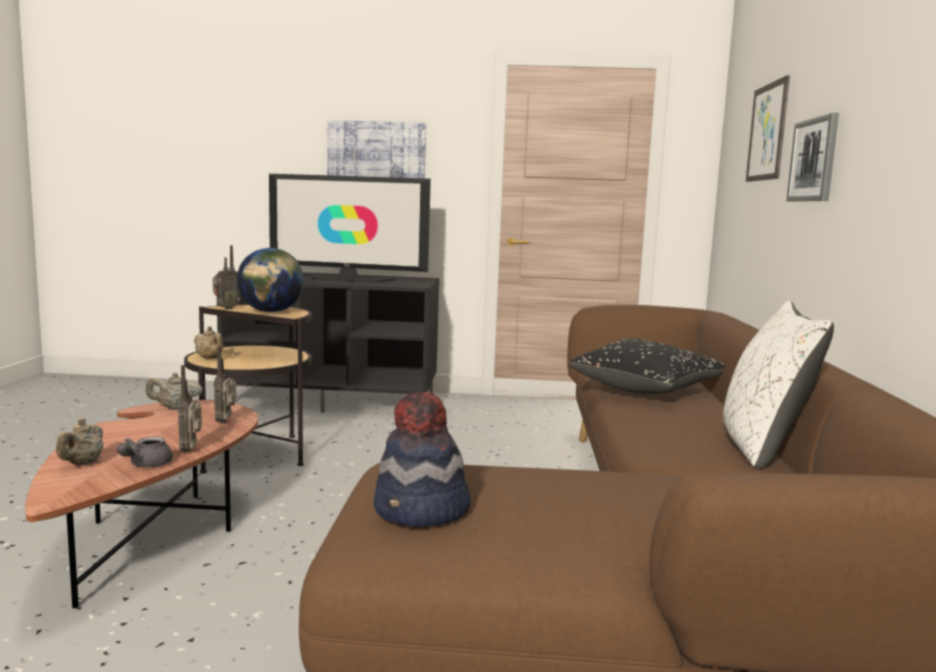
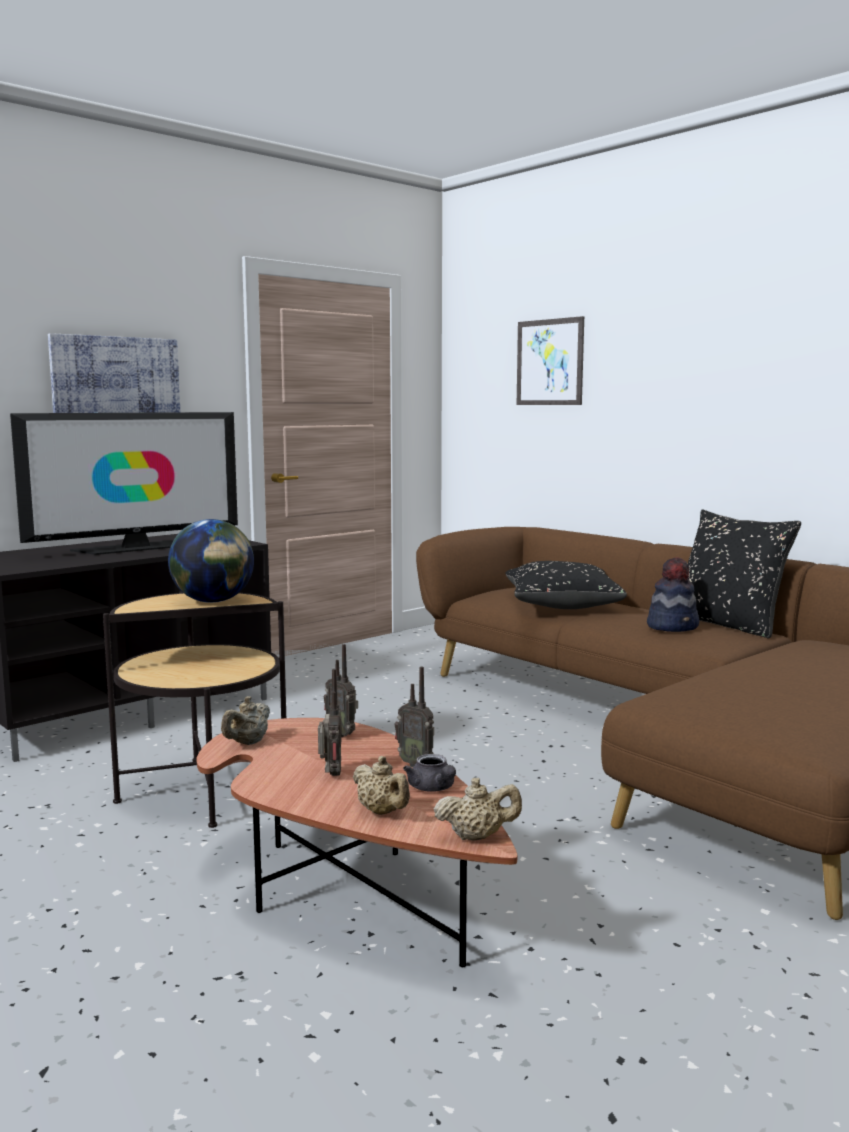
camera: 45 degrees left, 0 degrees up
(209, 358) = (170, 678): beige teapot -> beige teapot (477, 836)
(225, 308) = (146, 609): radio -> radio (330, 775)
(421, 511) = (776, 716): hat -> hat (673, 626)
(762, 447) = (728, 624): white pillow -> black pillow
(813, 160) = (643, 393): picture -> none

